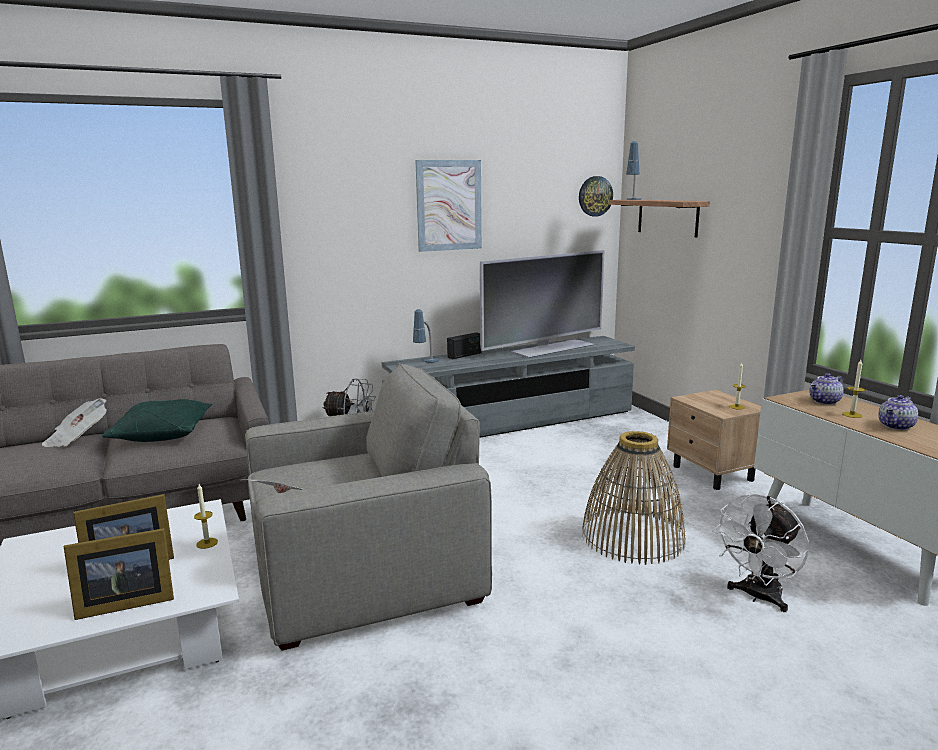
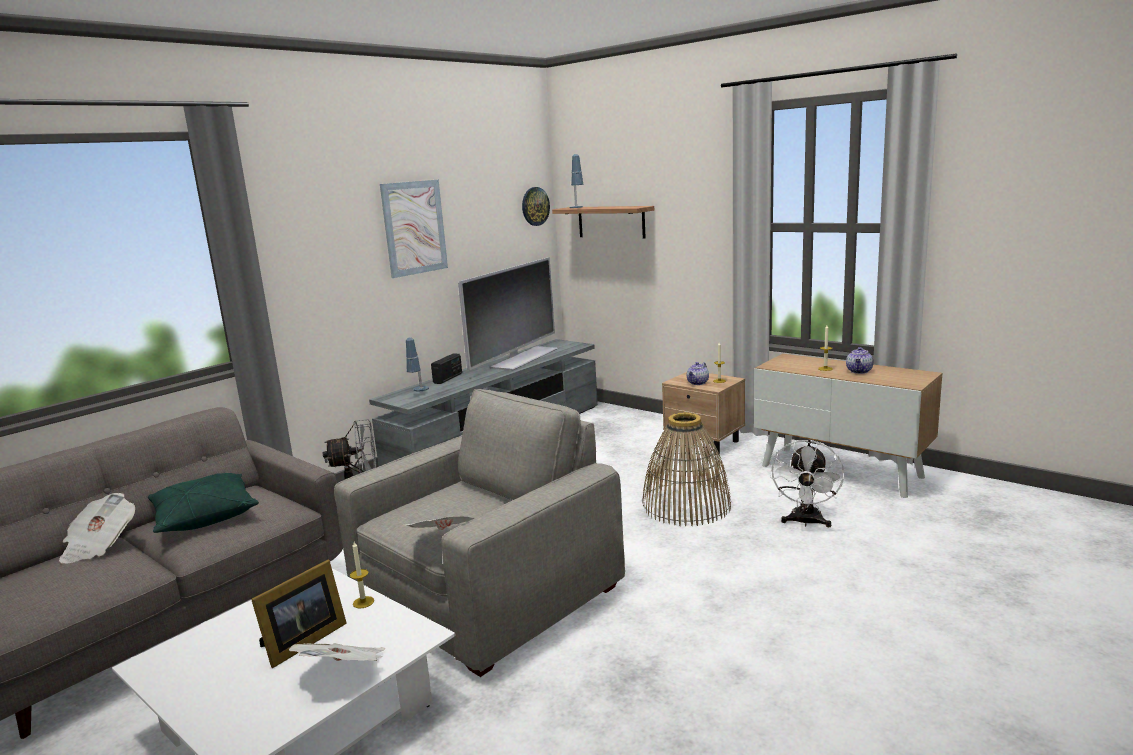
camera: 25 degrees left, 0 degrees up
(123, 603) = (345, 672): picture frame -> newspaper
(825, 401) = (798, 362): teapot -> teapot (698, 383)

